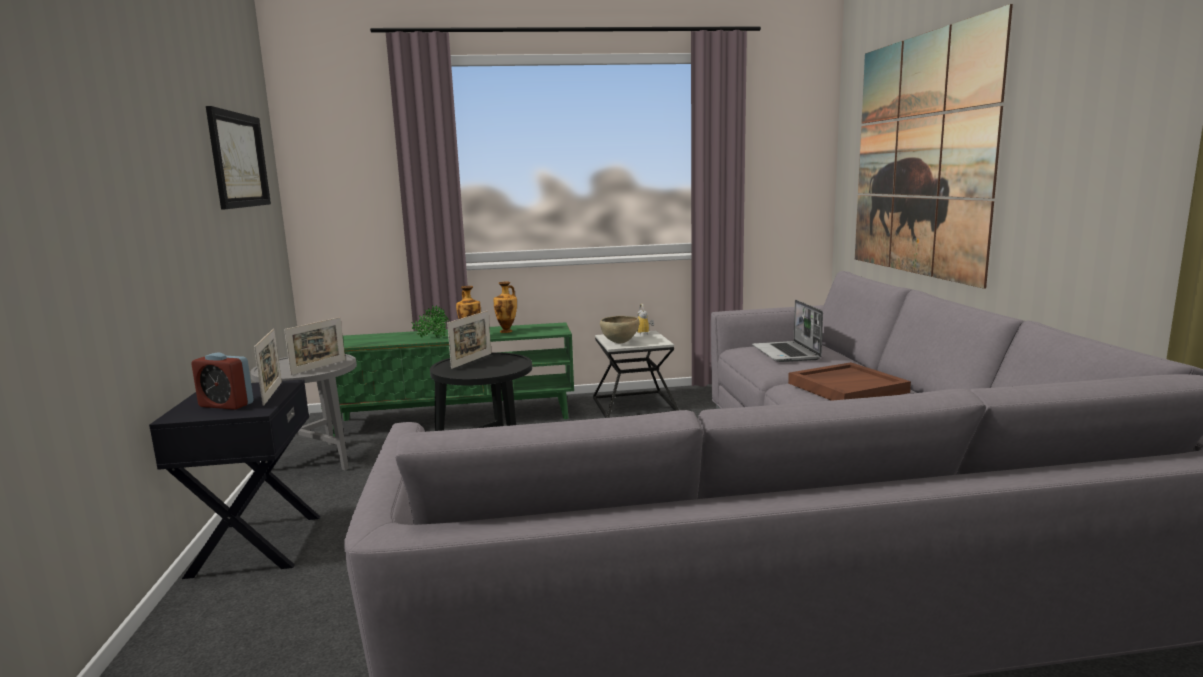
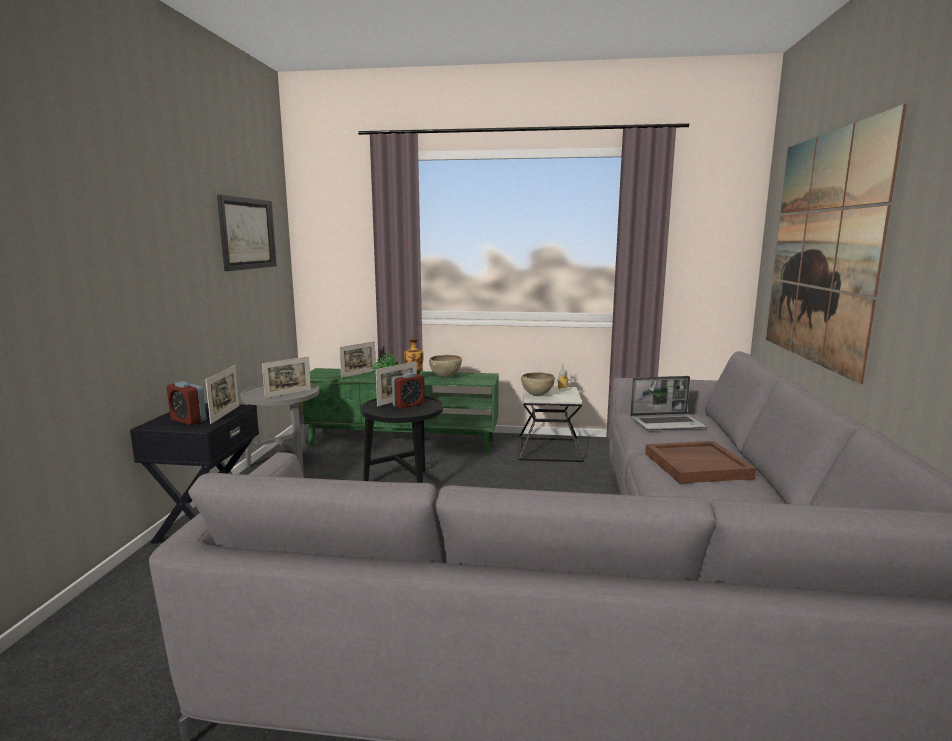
camera: 15 degrees right, 0 degrees up
(393, 337) = (359, 374): none -> picture frame
(488, 364) = (408, 405): none -> alarm clock
(507, 331) = (445, 377): vase -> brown bowl
(786, 353) = (667, 423): laptop -> laptop turned 105 degrees counterclockwise

